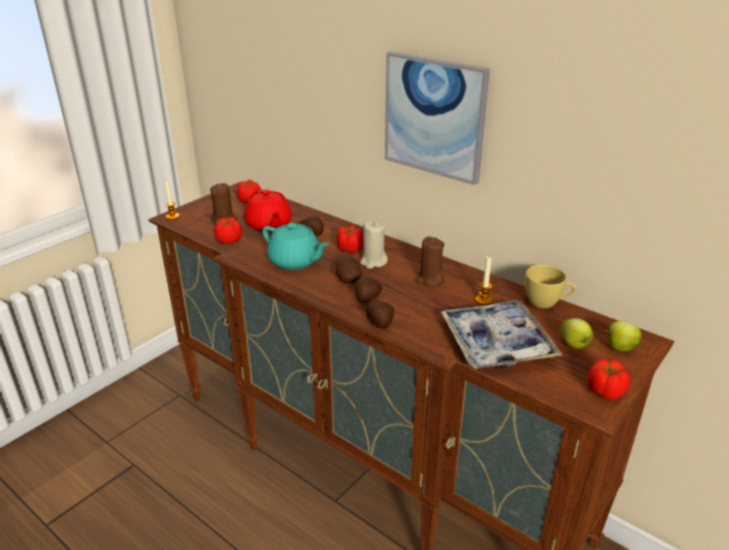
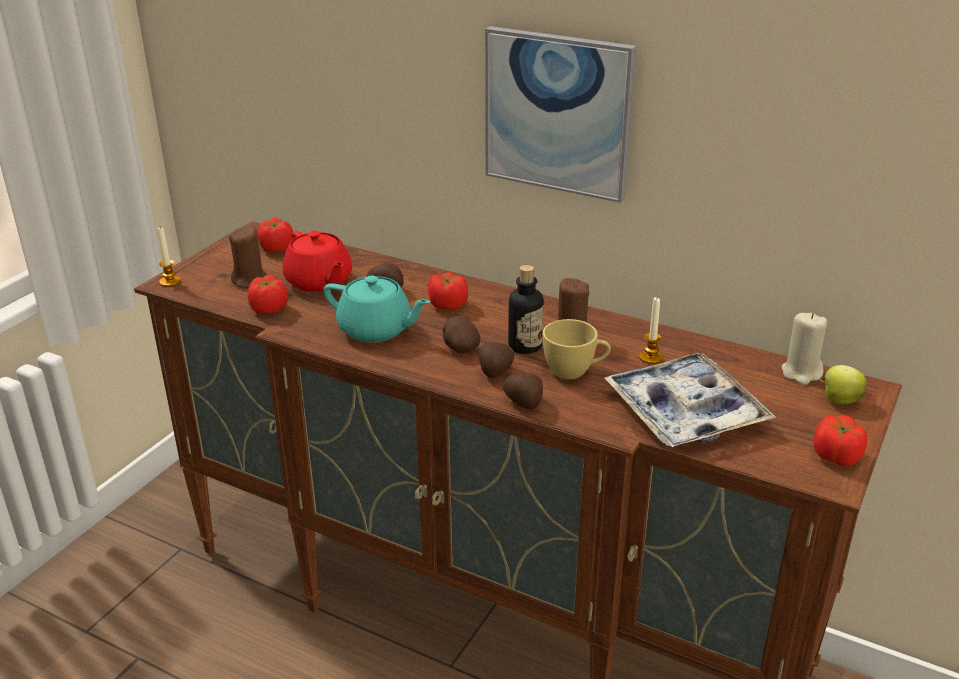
camera: 10 degrees left, 0 degrees up
(373, 262) = (486, 320): beige candle -> beige candle (801, 373)
(394, 283) = (525, 346): none -> bottle
(546, 303) = (733, 353): yellow cup -> yellow cup (575, 372)
(574, 345) = (783, 403): apple -> none

